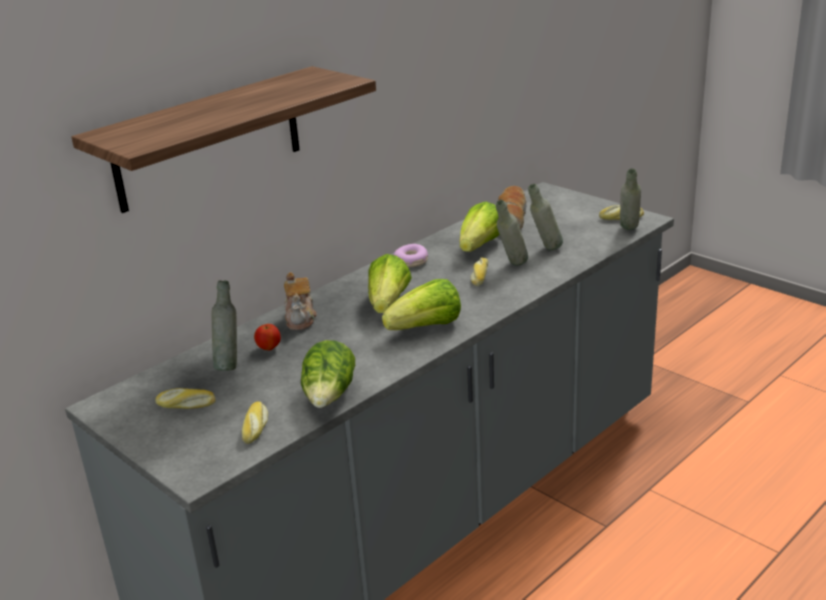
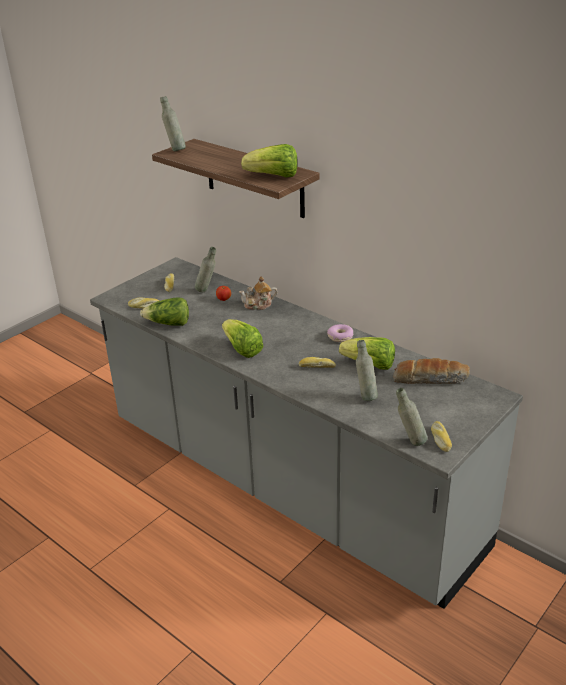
camera: 85 degrees right, 5 degrees up
(388, 304) = (275, 333): lettuce -> lettuce (274, 176)
(511, 266) = (335, 380): grey bottle -> grey bottle (175, 150)

